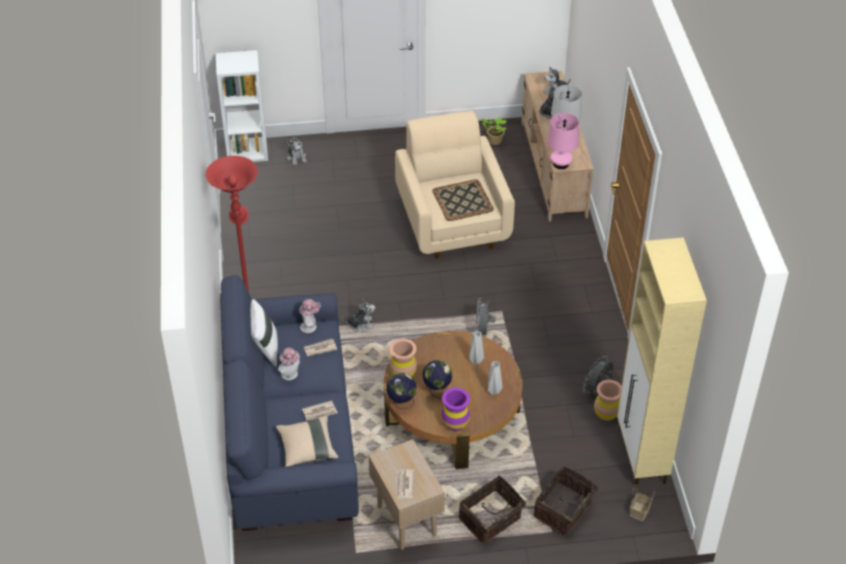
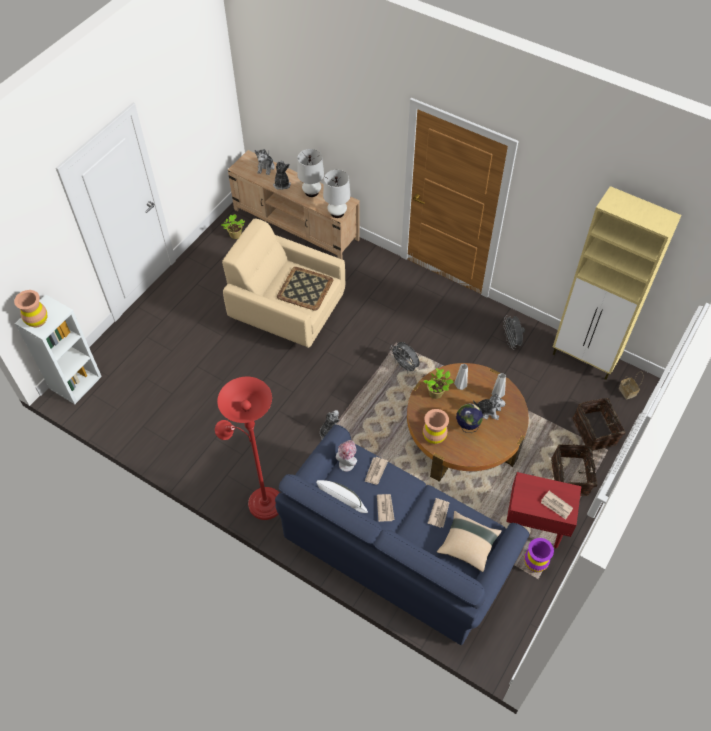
camera: 50 degrees left, 10 degrees up
(291, 375) = (385, 508): hat -> newspaper
(297, 157) = (119, 356): plush toy -> plush toy (488, 411)
(401, 402) = (460, 456): globe -> none
(406, 520) = (533, 527): beige side table -> red side table
(450, 349) = (437, 393): none -> potted plant
(455, 423) = (506, 437): purple vase -> purple vase (535, 563)
(561, 164) = (337, 213): pink table lamp -> white table lamp
(606, 413) = (534, 351): brown vase -> brown vase (37, 320)

